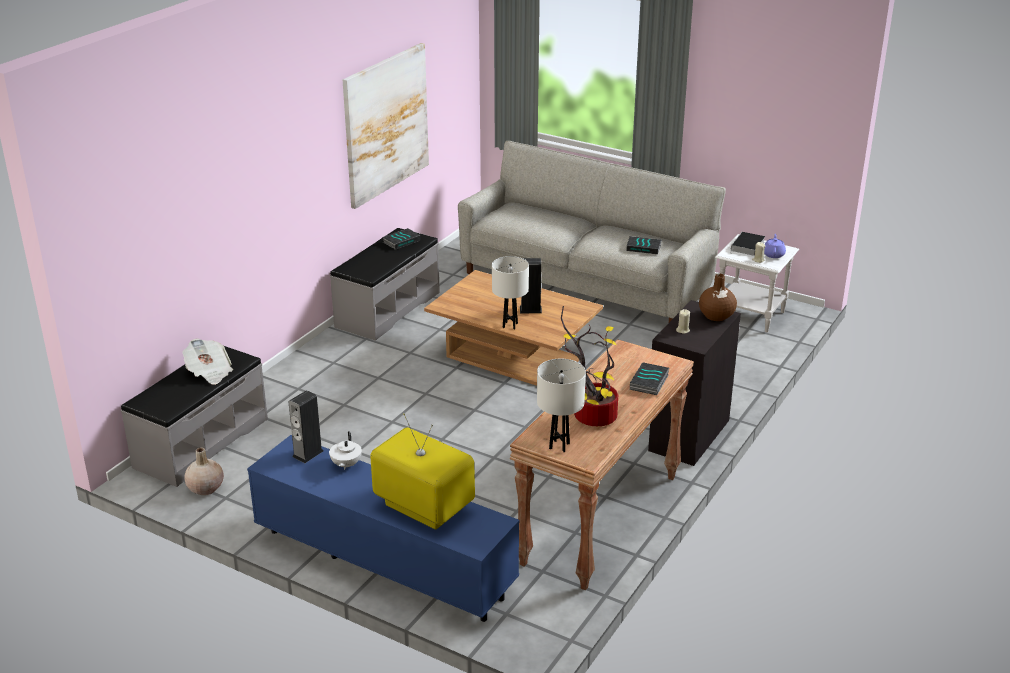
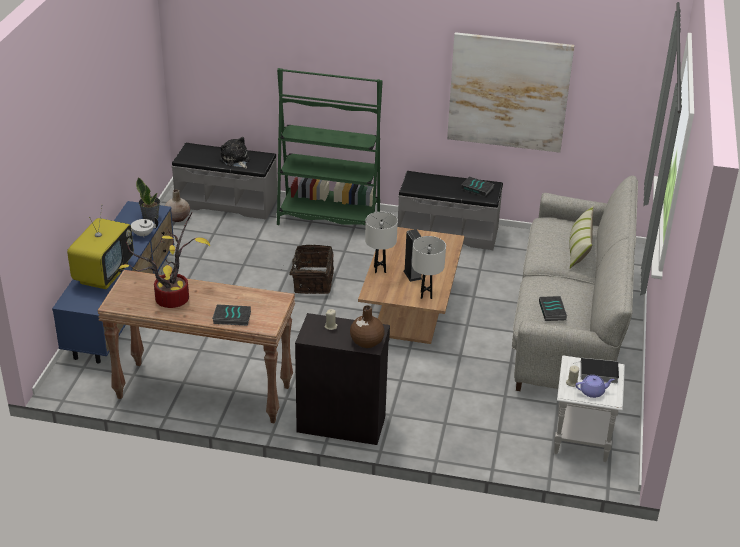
camera: 70 degrees right, 5 degrees up
(209, 372) = (236, 160): newspaper -> plush toy
(301, 375) = (329, 218): none -> green bookcase
(308, 453) = (150, 218): speaker -> potted plant
(424, 409) = (312, 281): none -> basket
(547, 217) = (579, 249): none -> pillow
(559, 446) = (127, 289): white table lamp -> white table lamp (426, 295)

